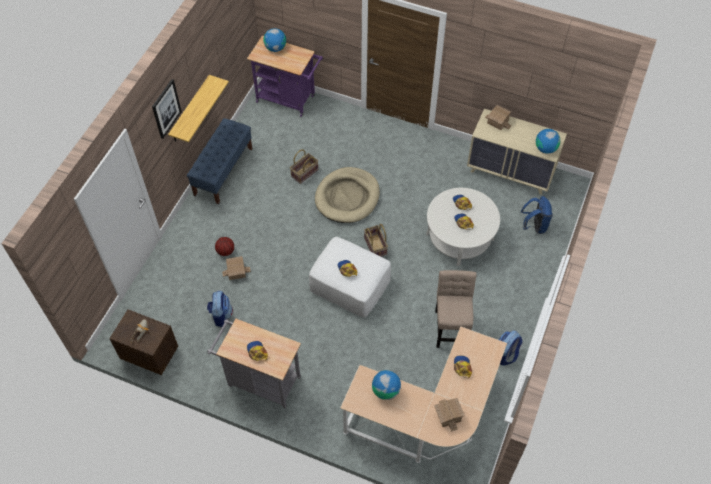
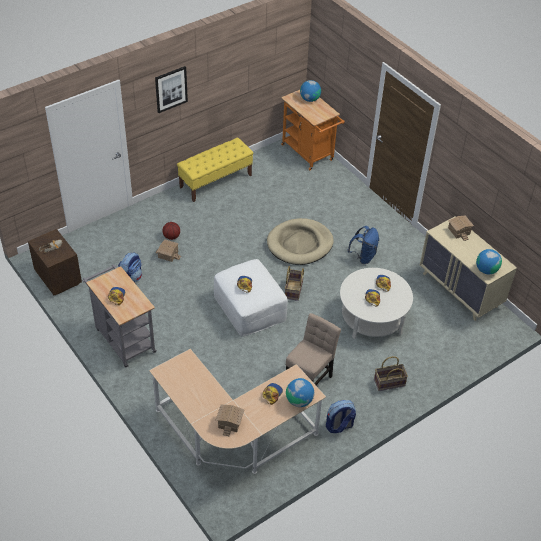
camera: 30 degrees right, 10 degrees down
(190, 110) = (200, 107): shelf -> none
(223, 171) = (216, 181): blue bench -> yellow bench
(289, 100) = (309, 154): purple cart -> orange cart
(305, 173) = (279, 211): basket -> basket (389, 383)
(385, 390) = (195, 377): globe -> globe (299, 400)
(534, 225) = (448, 341): blue backpack -> blue backpack (363, 257)

